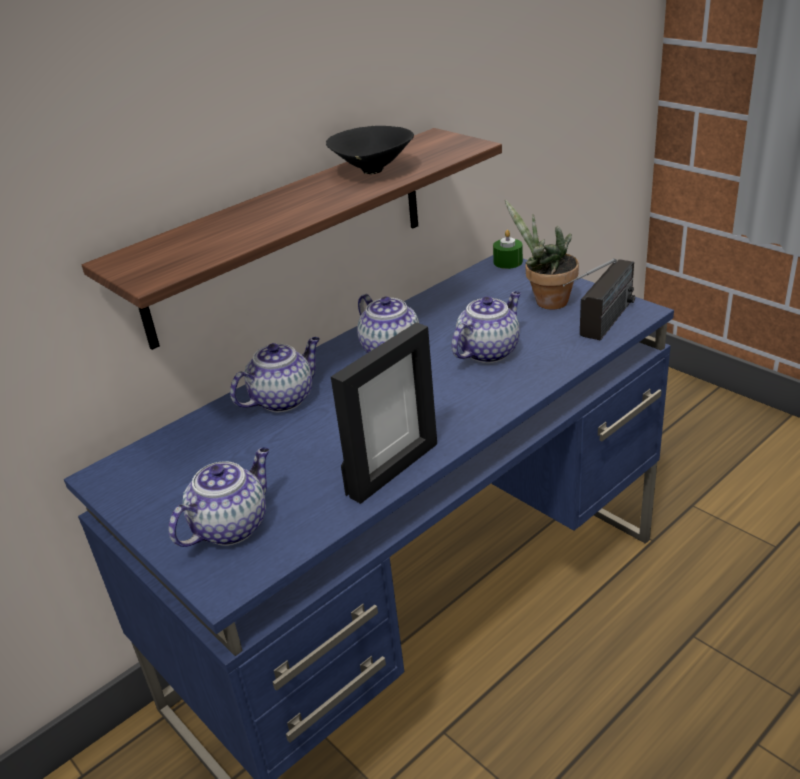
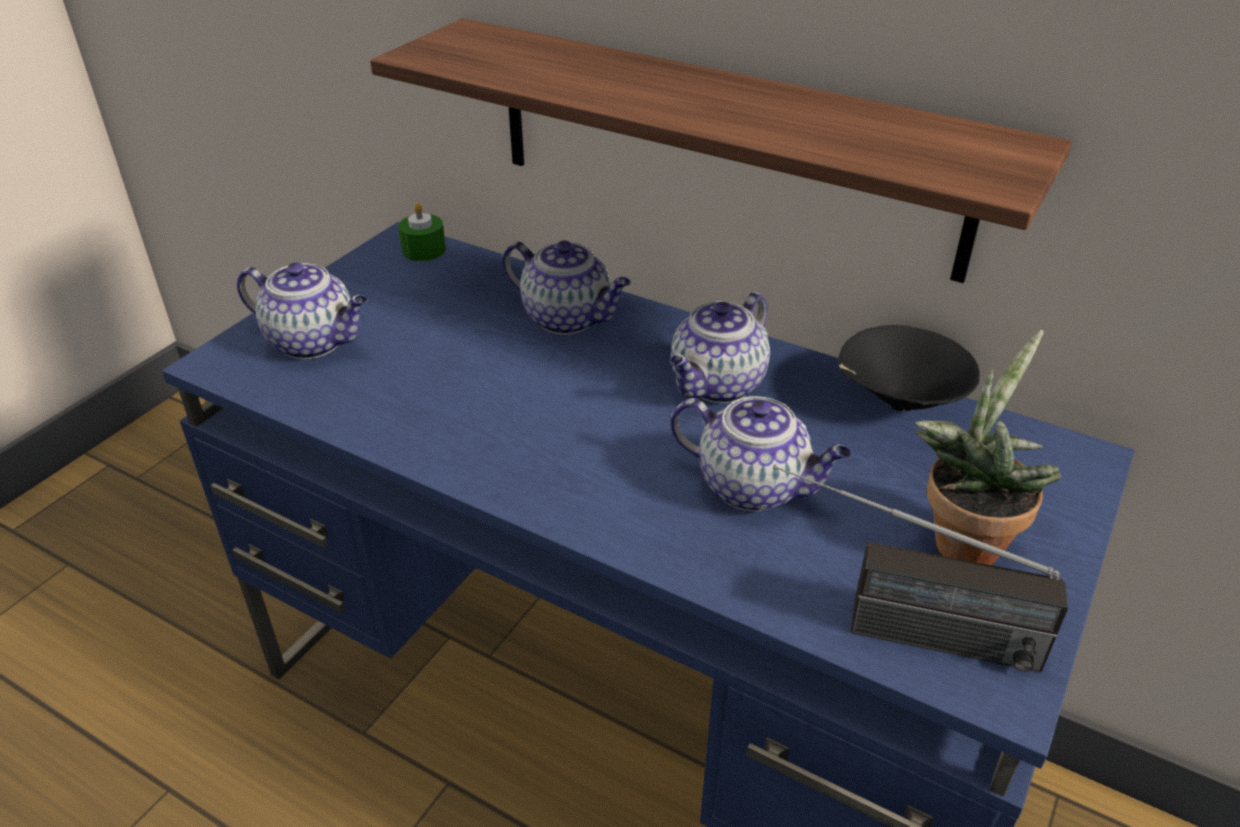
camera: 70 degrees right, 5 degrees up
(372, 172) = (812, 119): black bowl -> black bowl (897, 402)
(392, 469) = (424, 441): picture frame -> none
(508, 262) = (1091, 465): green candle -> green candle (424, 250)

